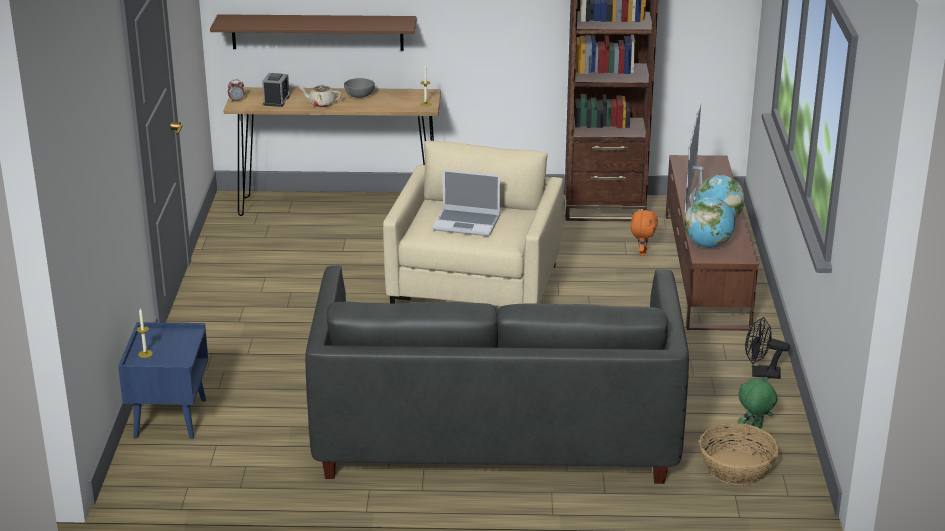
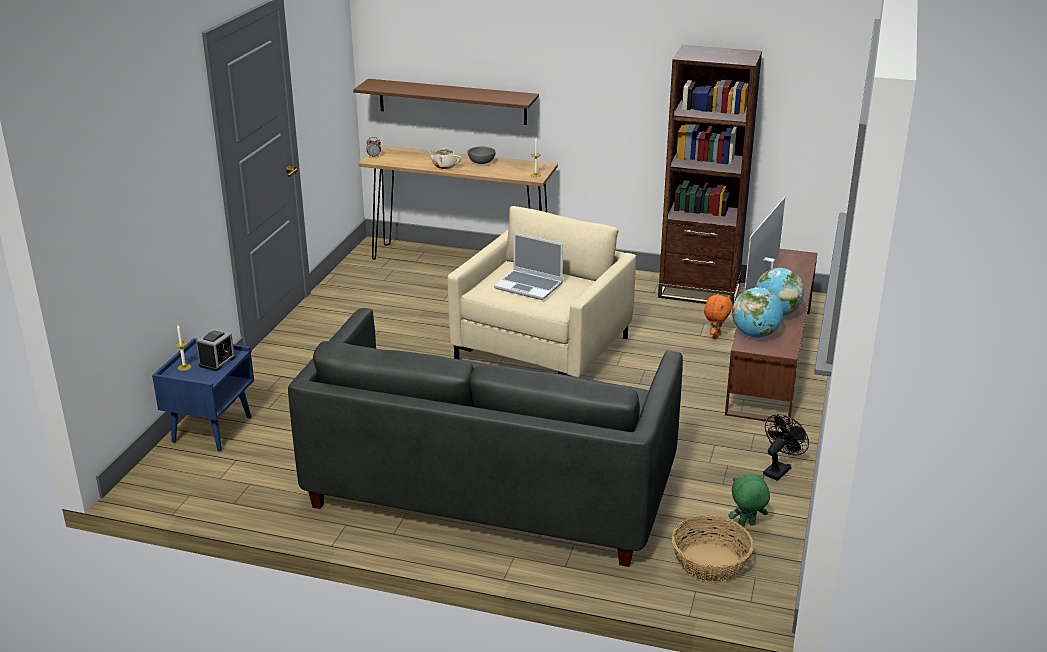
camera: 15 degrees right, 0 degrees up
(276, 101) = (407, 159): alarm clock -> alarm clock (217, 361)
(760, 373) = (779, 469): black fan -> black fan turned 105 degrees clockwise

